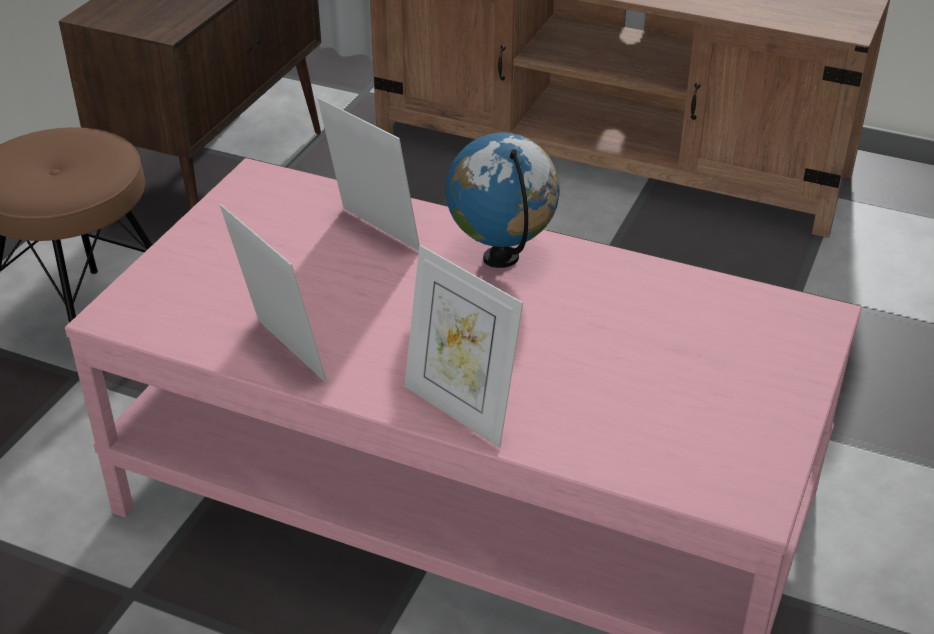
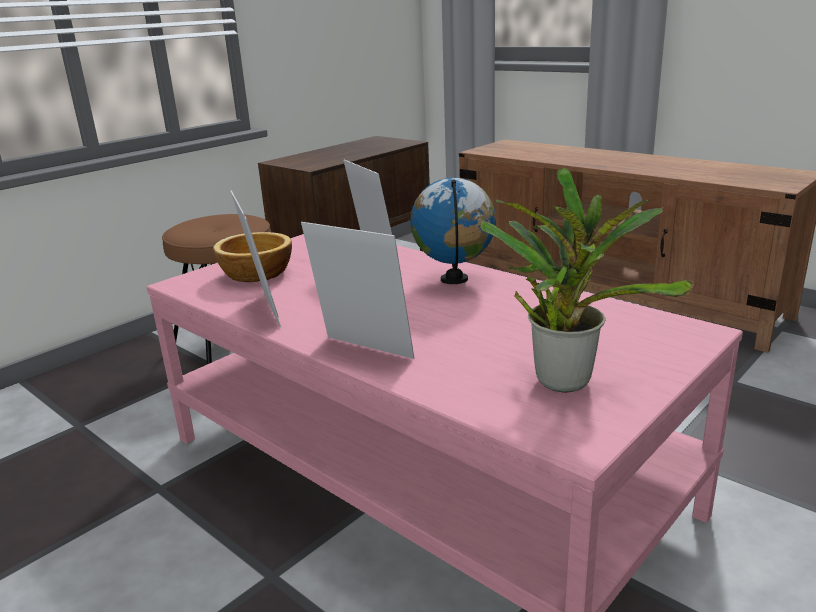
camera: 20 degrees right, 15 degrees down
(216, 282) = (255, 274): none -> bowl
(460, 409) = (363, 351): picture frame -> picture frame turned 150 degrees clockwise
(705, 412) = (564, 377): none -> potted plant

